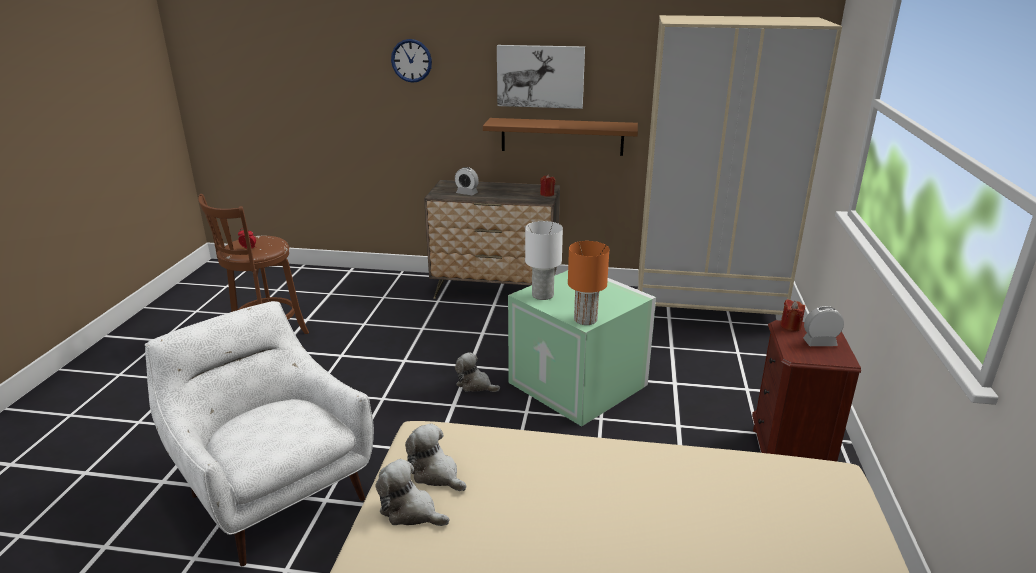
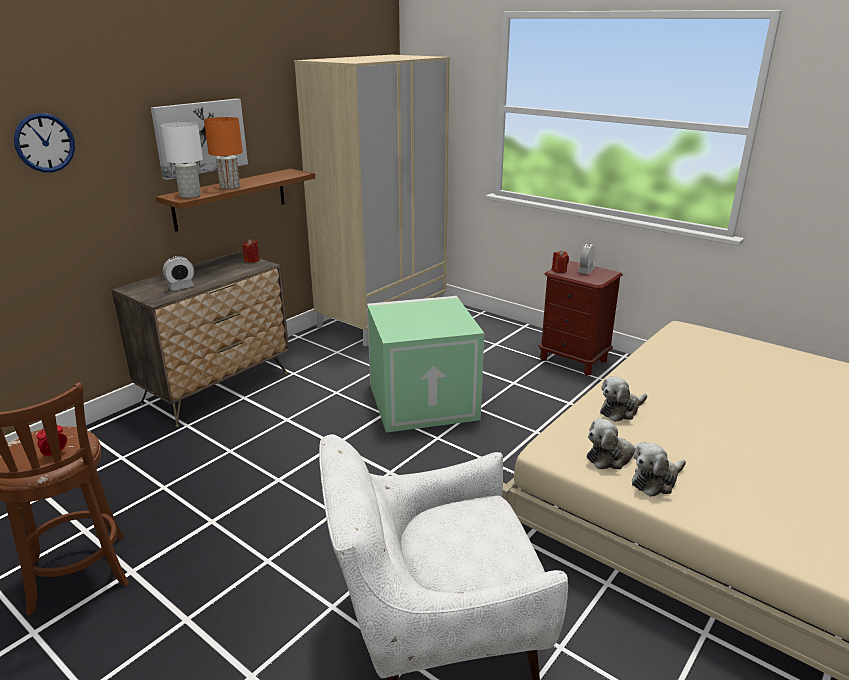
camera: 60 degrees left, 0 degrees up
(475, 385) = (370, 450): plush toy -> plush toy (621, 410)
(543, 295) = (403, 330): white table lamp -> white table lamp (190, 195)
(584, 319) = (464, 327): orange table lamp -> orange table lamp (229, 187)

